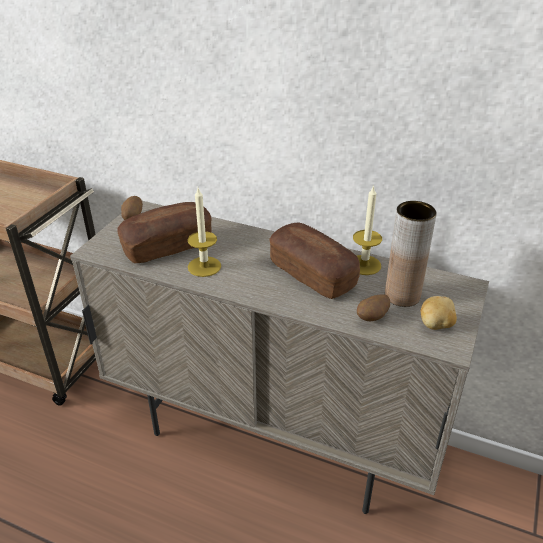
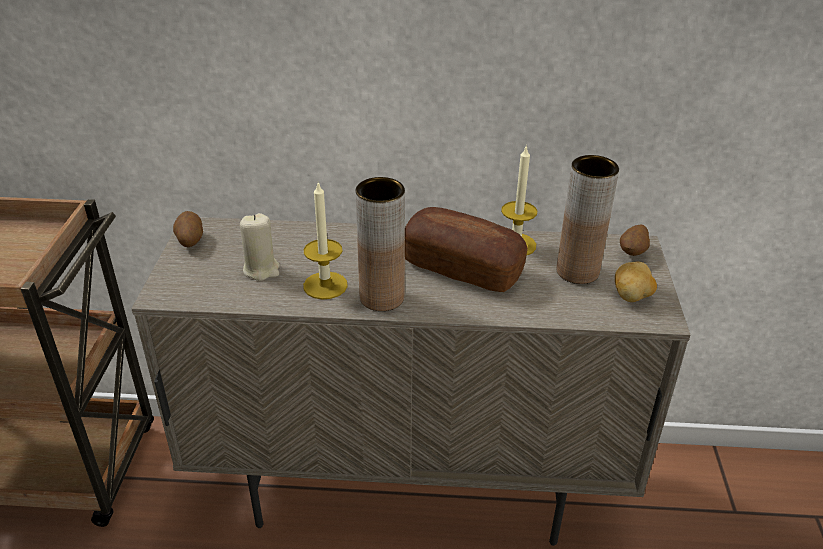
camera: 20 degrees left, 0 degrees up
(167, 246) = (261, 269): bread -> beige candle
(239, 284) = (382, 298): none -> brown vase
(372, 318) = (560, 304): potato -> potato (632, 253)

